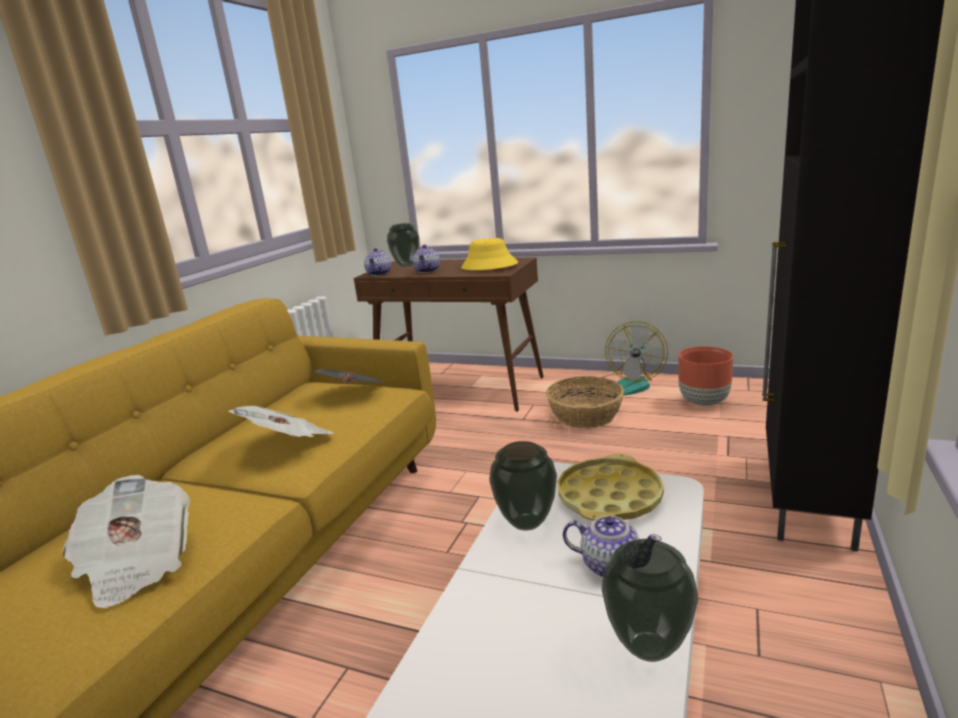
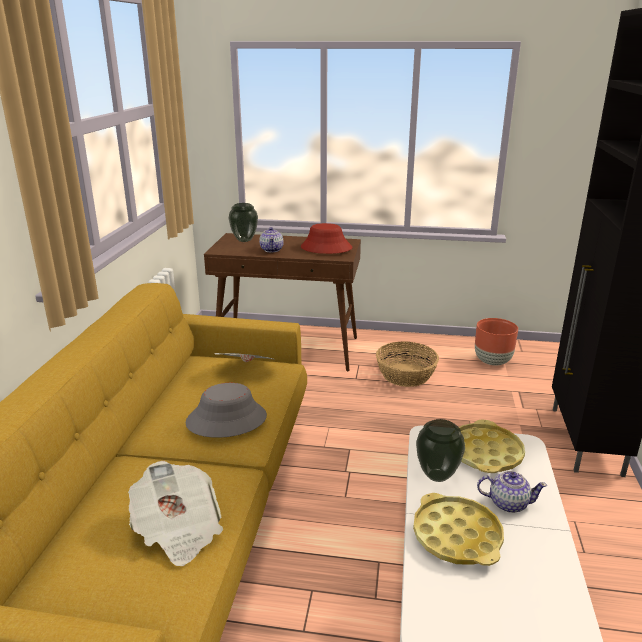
camera: 15 degrees left, 5 degrees up
(288, 443) = (226, 419): newspaper -> grey hat
(379, 273) = (226, 250): teapot -> none
(489, 266) = (326, 248): yellow hat -> red hat
(511, 605) = (457, 536): none -> yellow tray
(631, 384) = (431, 345): fan -> none
(650, 646) = (554, 554): vase -> none

